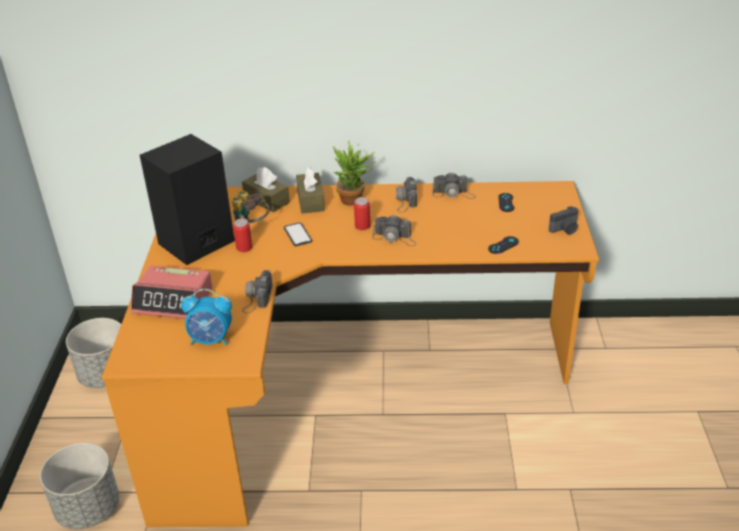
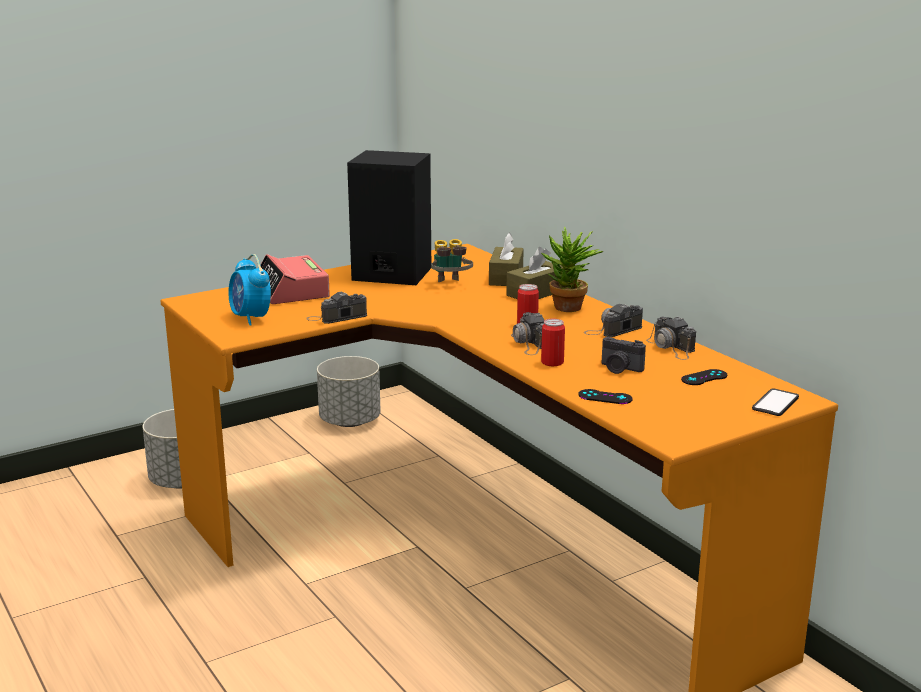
camera: 55 degrees right, 15 degrees down
(244, 248) = (410, 291): can -> can (552, 362)
(297, 235) = (465, 304): phone -> phone (775, 403)
(565, 230) = (702, 423): camera -> camera (620, 369)

